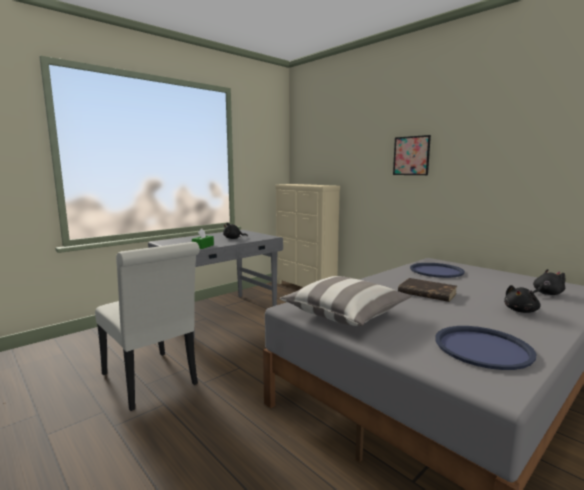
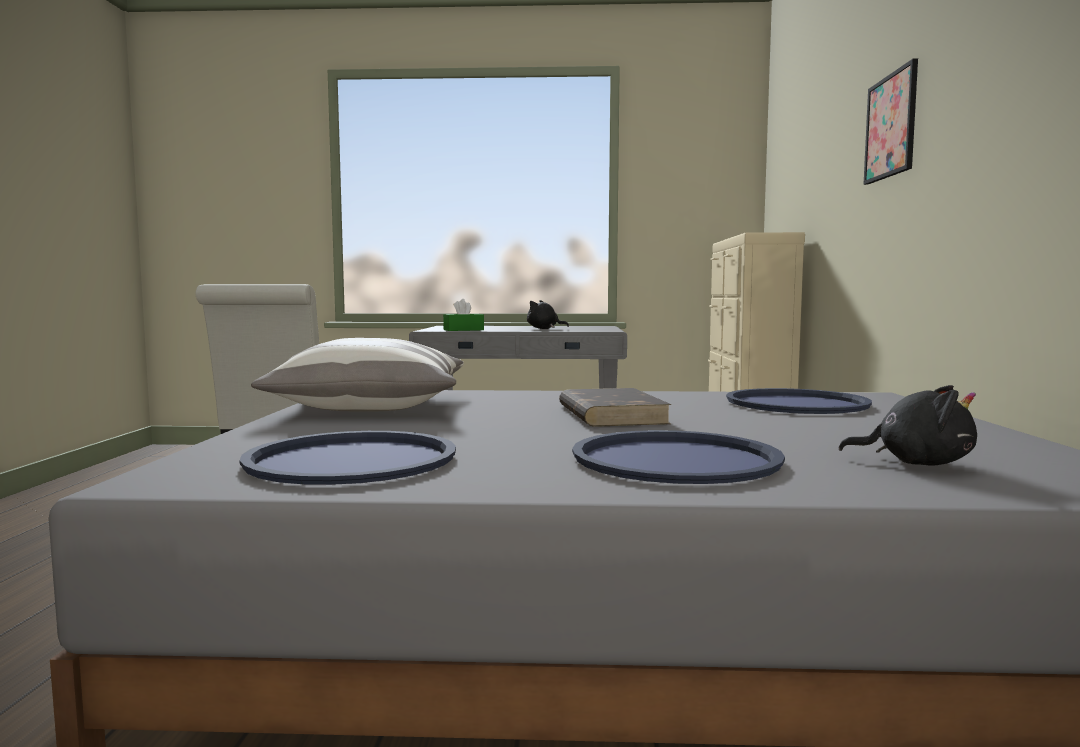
camera: 45 degrees right, 5 degrees down
(521, 311) = (675, 459): black plush toy -> blue tray

